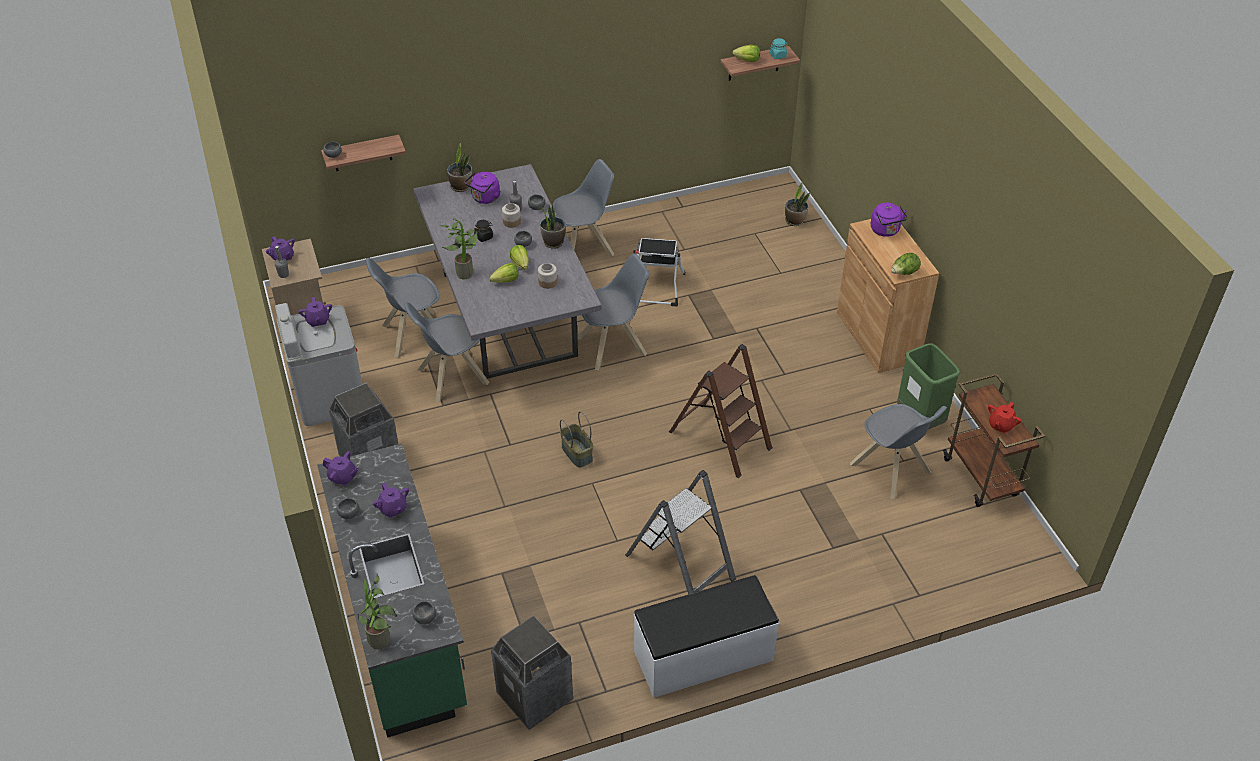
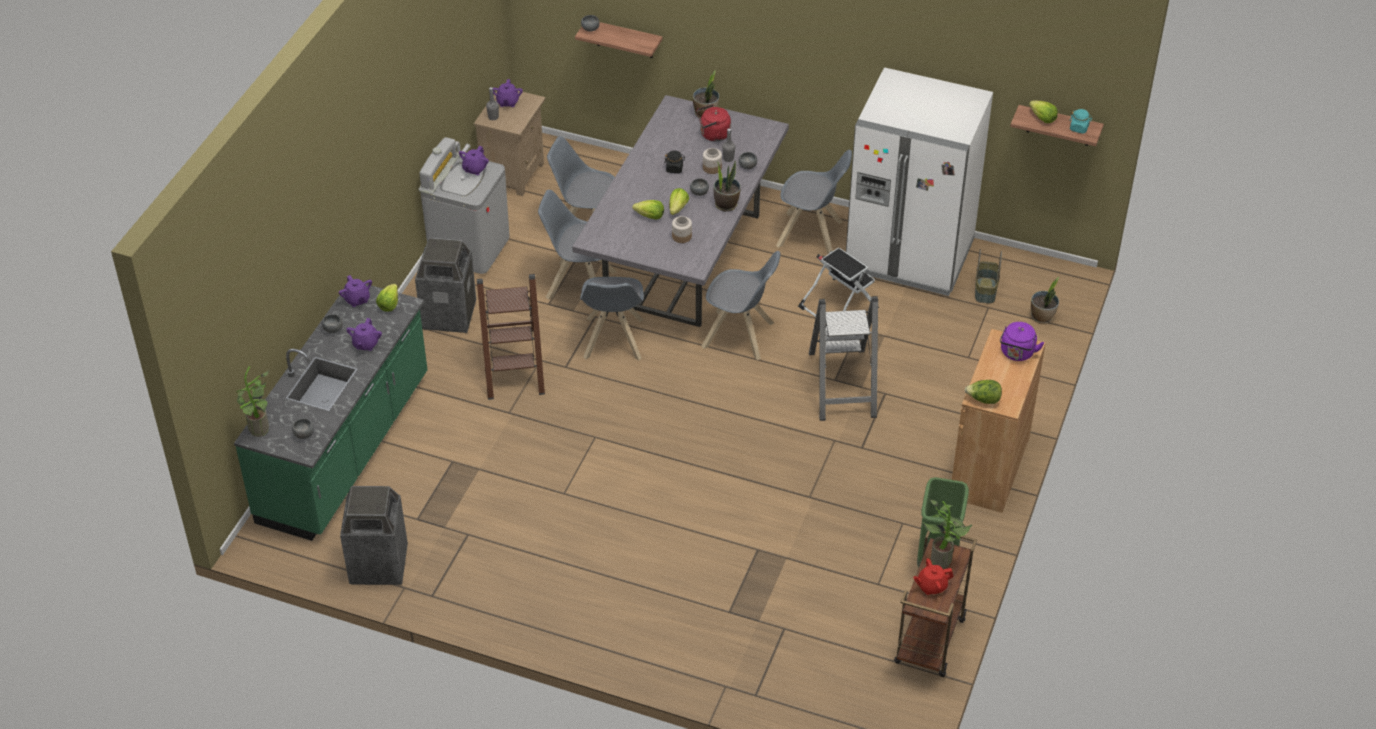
camera: 40 degrees right, 0 degrees up
(376, 464) = (389, 304): none -> lettuce
(465, 272) = (625, 191): potted plant -> potted plant (943, 559)
(484, 198) = (713, 135): purple kettle -> red kettle
(577, 453) = (610, 406): basket -> basket (986, 291)
(665, 227) = (909, 256): none -> white fridge
(681, 567) = (589, 545): grey step ladder -> grey step ladder (842, 385)
(704, 656) = (530, 621): white bench -> none
(719, 438) = (739, 466): brown step ladder -> brown step ladder (513, 362)
(892, 470) = (858, 585): grey chair -> grey chair (613, 340)

